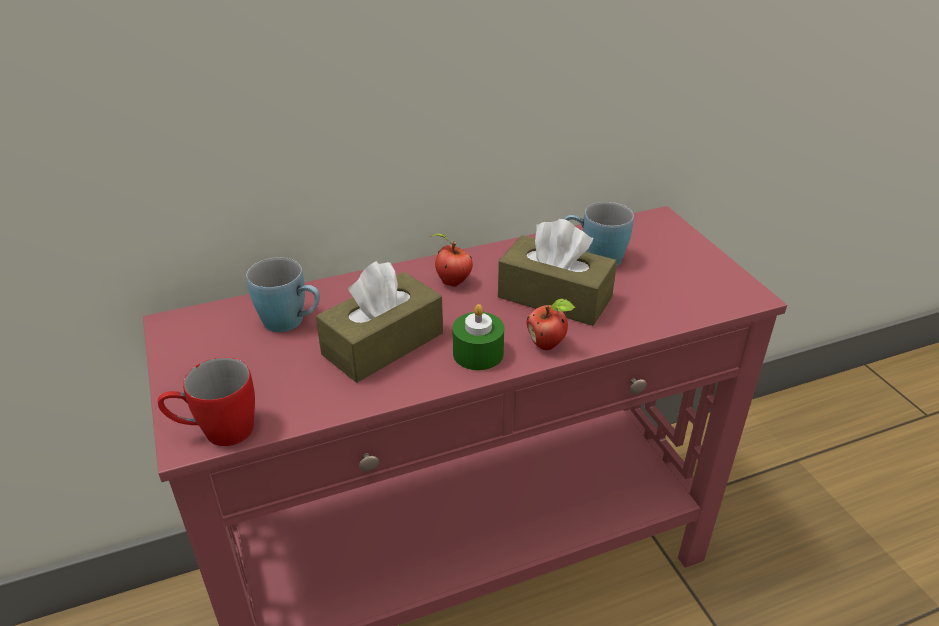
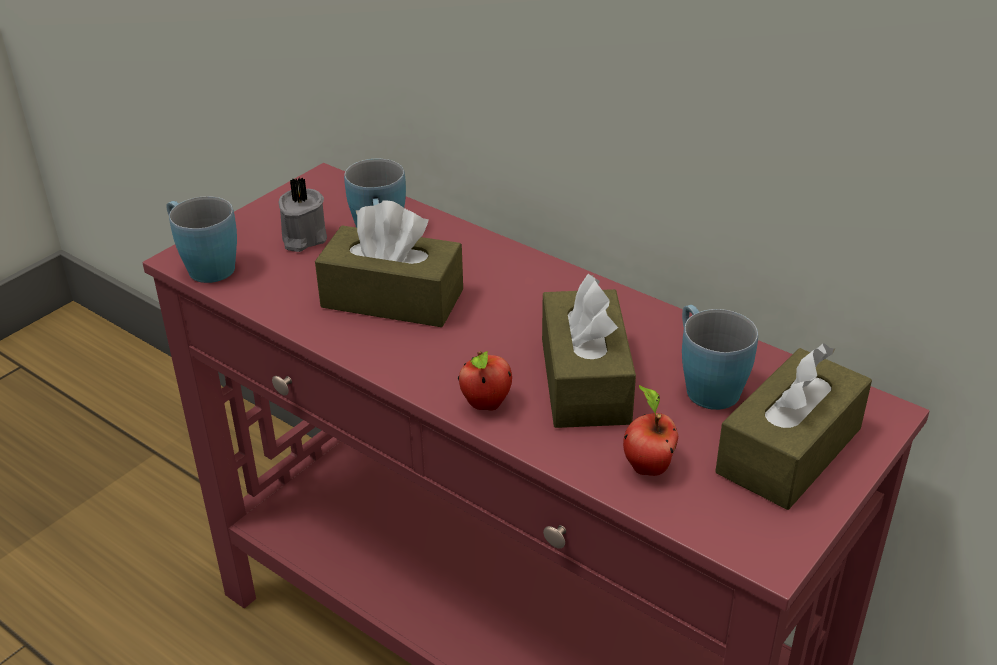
camera: 60 degrees right, 0 degrees up
(216, 432) = (203, 265): red mug -> blue mug
(246, 362) = (302, 238): none -> grey candle
(451, 282) = (539, 299): apple -> apple (646, 466)
(478, 353) = (428, 363): green candle -> none
(672, 256) = (789, 450): none -> brown tissue box

